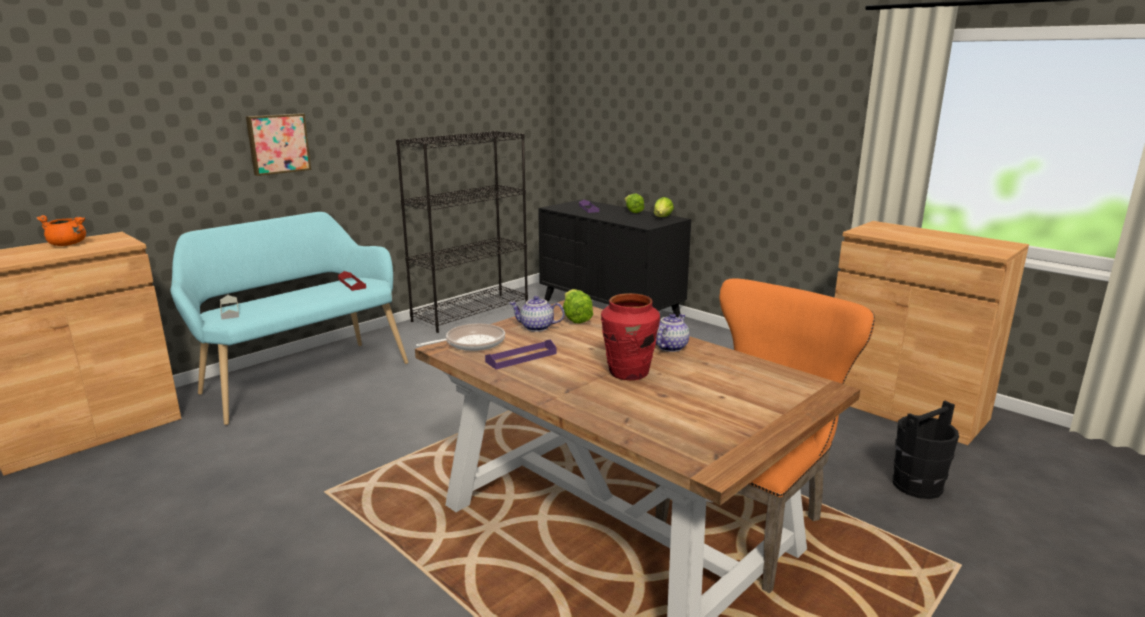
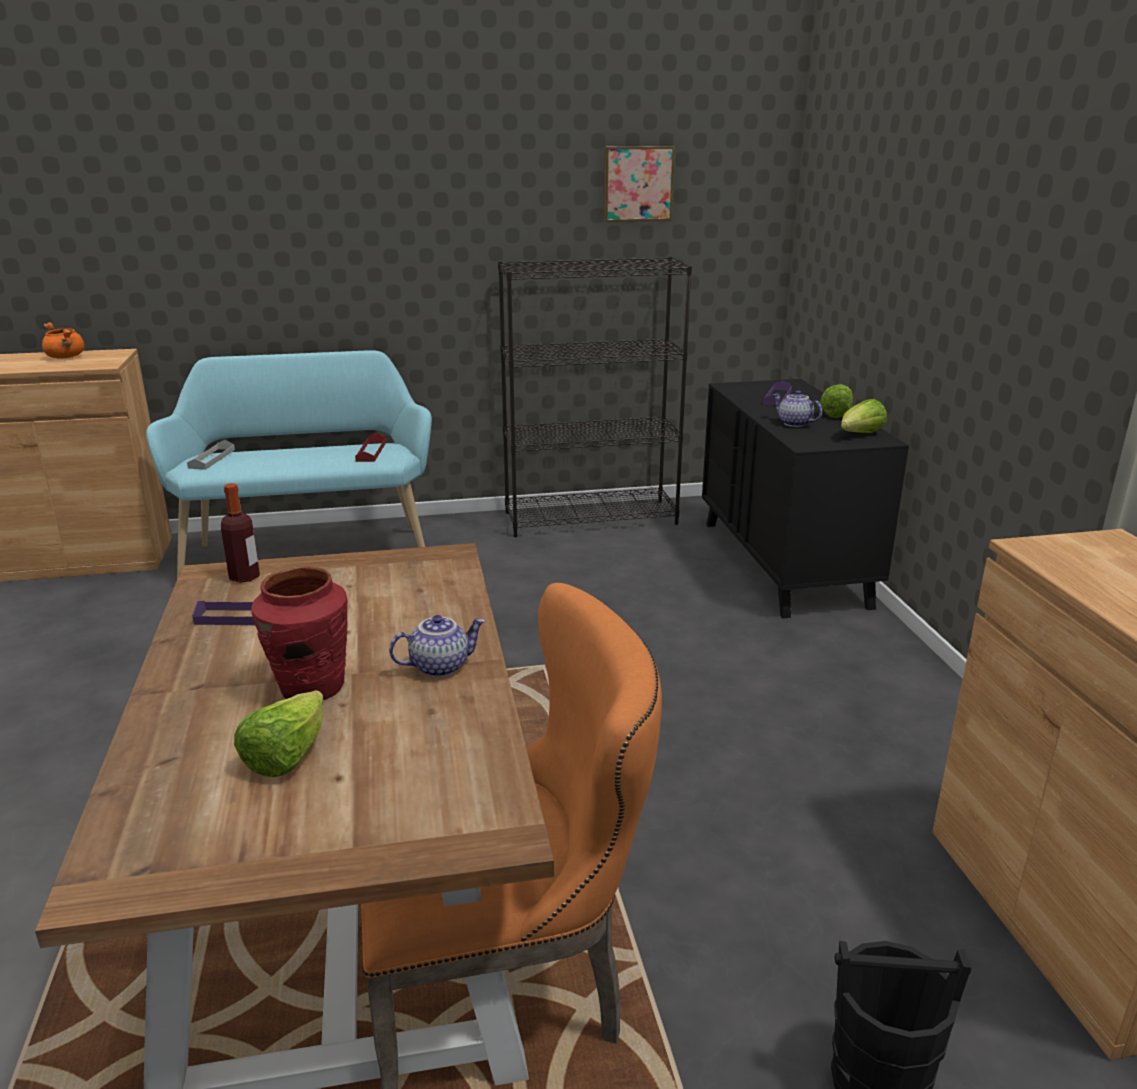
camera: 35 degrees right, 5 degrees up
(278, 143) = (330, 258): picture -> picture (637, 183)
(471, 343) = (244, 577): frying pan -> bottle
(536, 328) = (349, 577): teapot -> teapot (794, 423)
(575, 318) = (420, 577): lettuce -> lettuce (287, 756)

